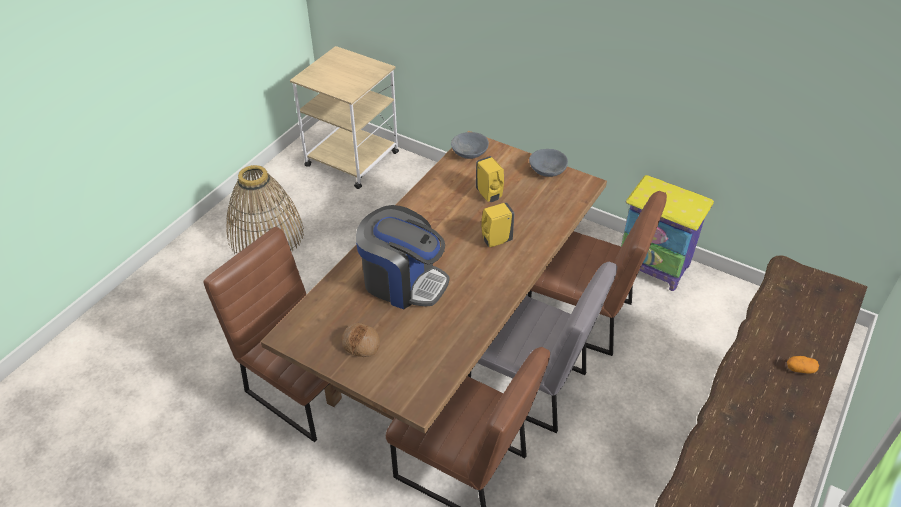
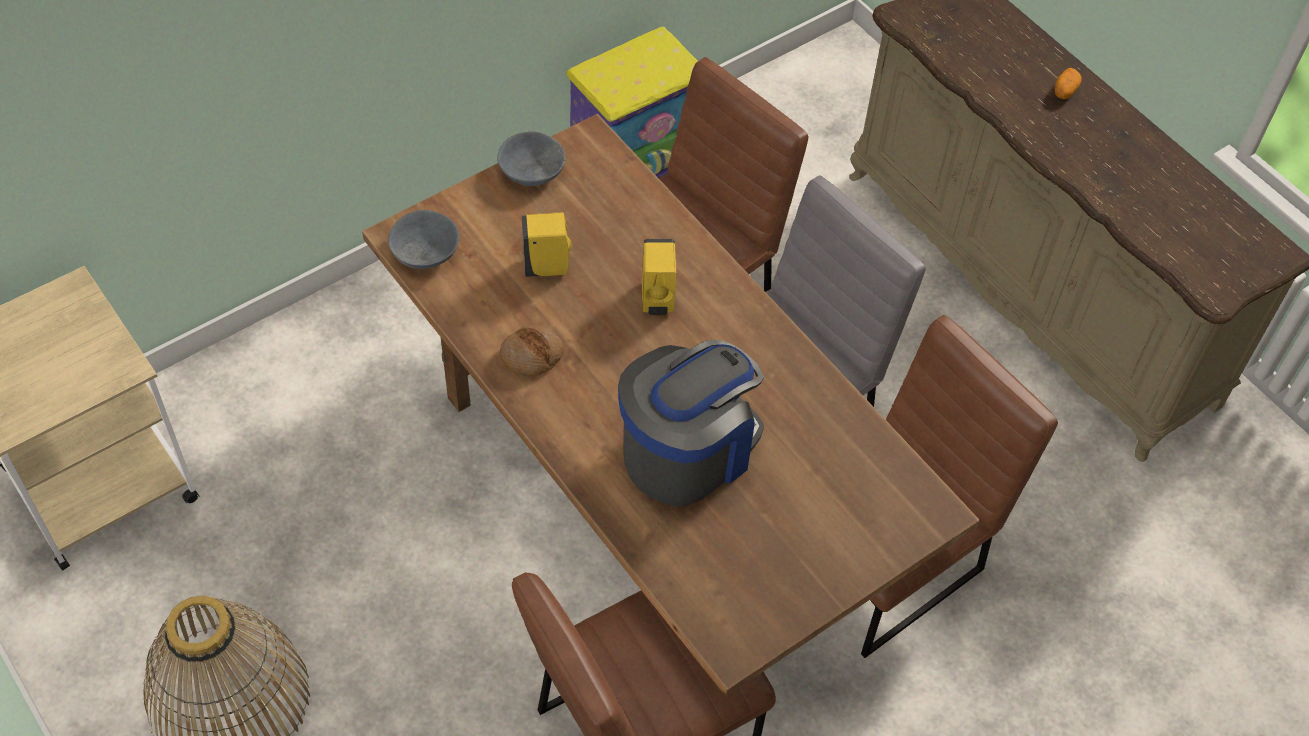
camera: 70 degrees left, 10 degrees up
(361, 343) = (793, 548): bread -> bread (532, 355)

